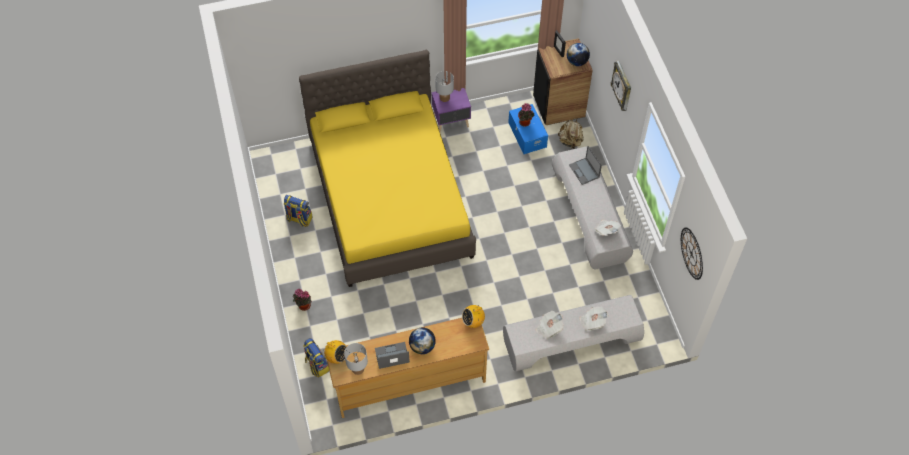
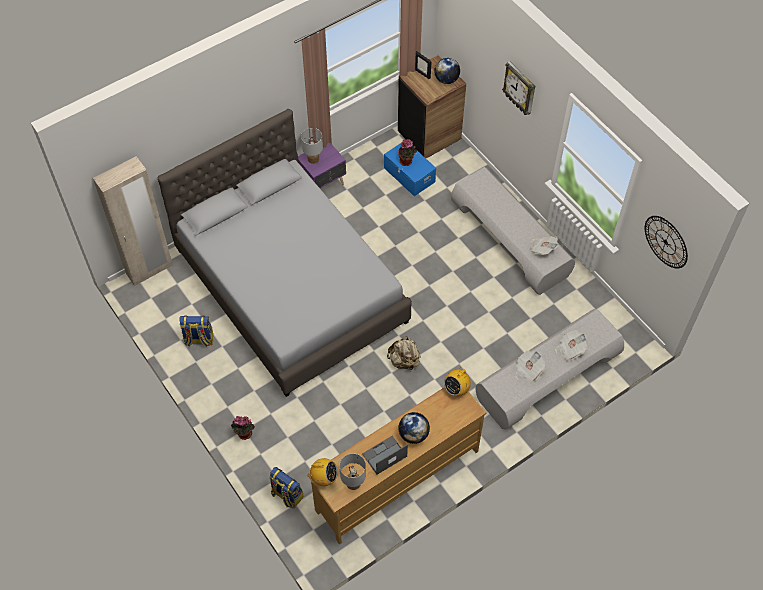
camera: 20 degrees left, 0 degrees up
(283, 151) = (149, 270): none -> beige wardrobe
(390, 197) = (291, 285): yellow bed -> grey bed
(570, 141) = (457, 169): beige backpack -> beige backpack (404, 361)
(584, 171) = (492, 194): laptop -> none

